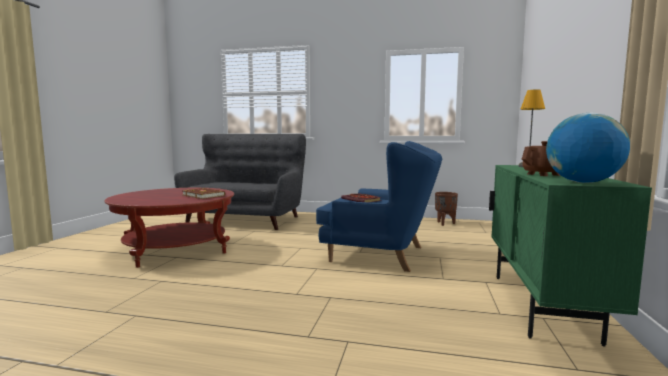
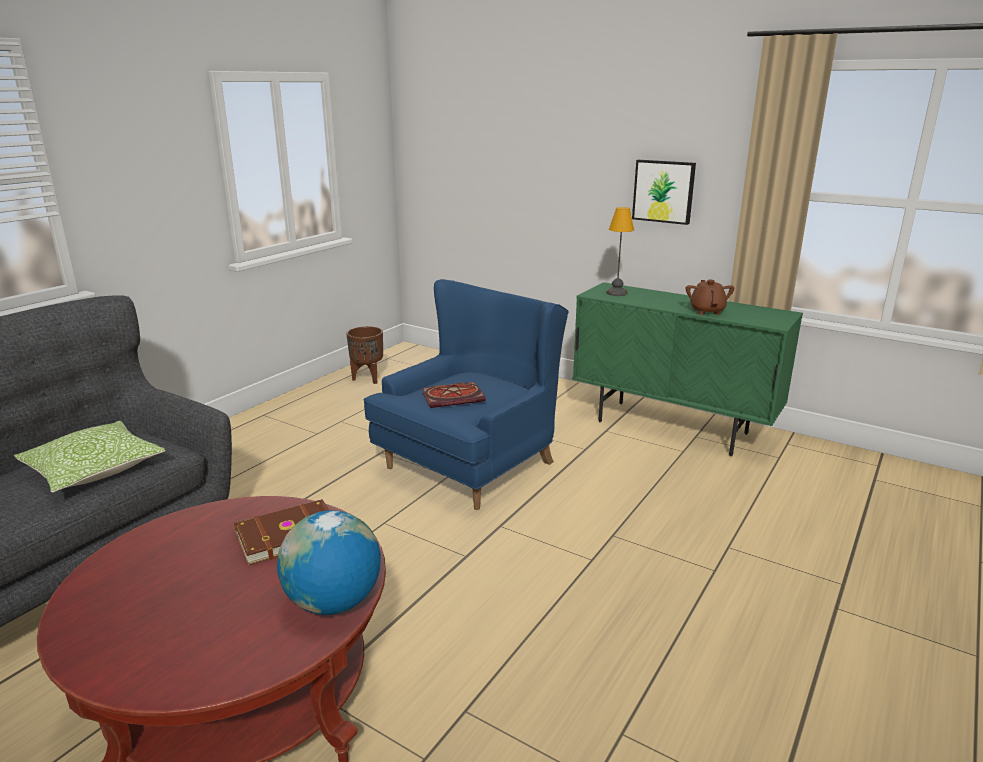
camera: 70 degrees left, 15 degrees up
(249, 184) = (94, 470): none -> pillow
(582, 182) = (774, 319): globe -> globe (333, 602)
(604, 76) = (664, 191): none -> picture

